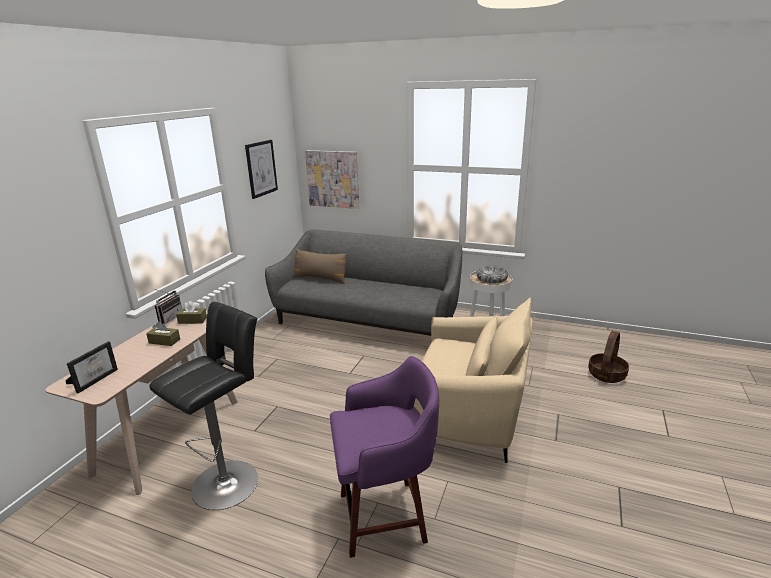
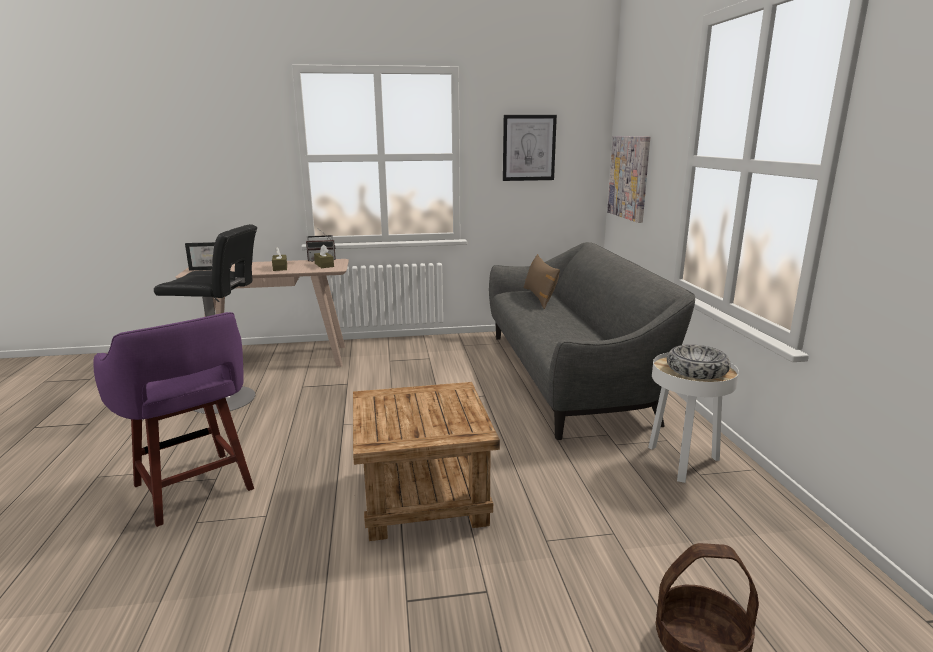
camera: 60 degrees right, 5 degrees down
(468, 412) = (421, 498): beige armchair -> brown side table

